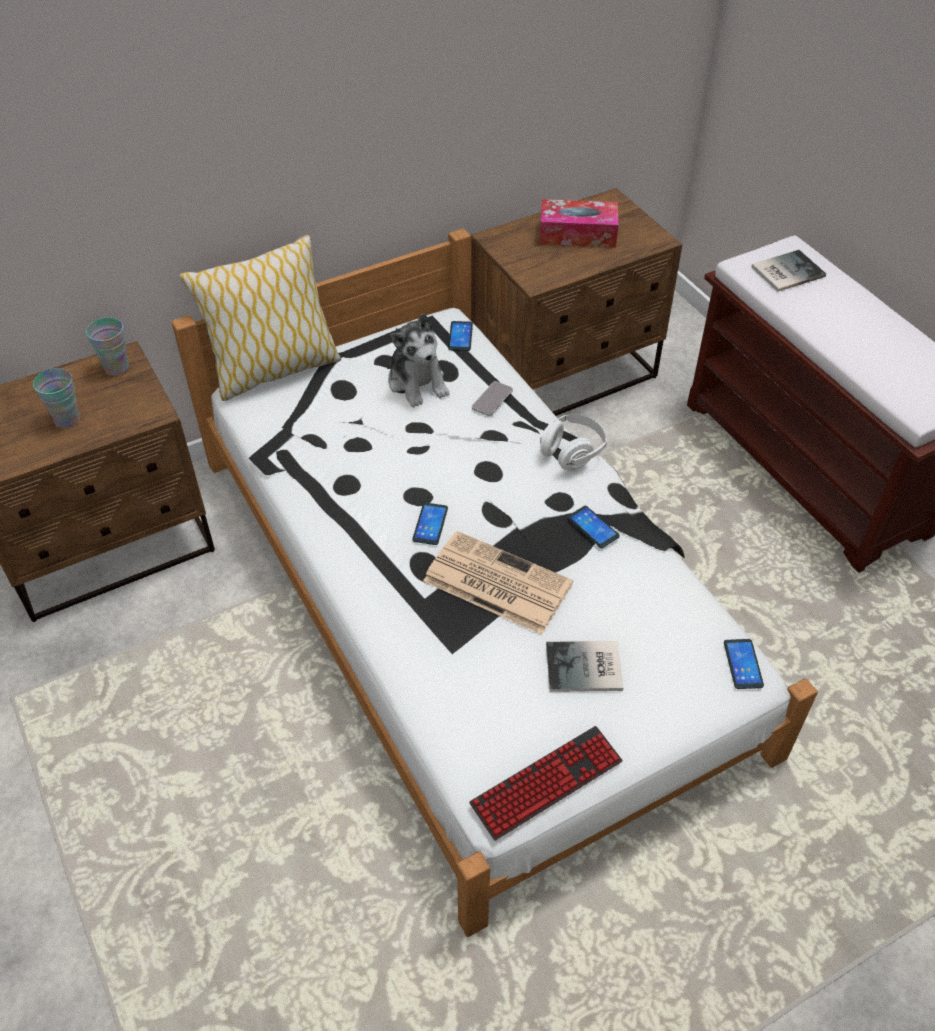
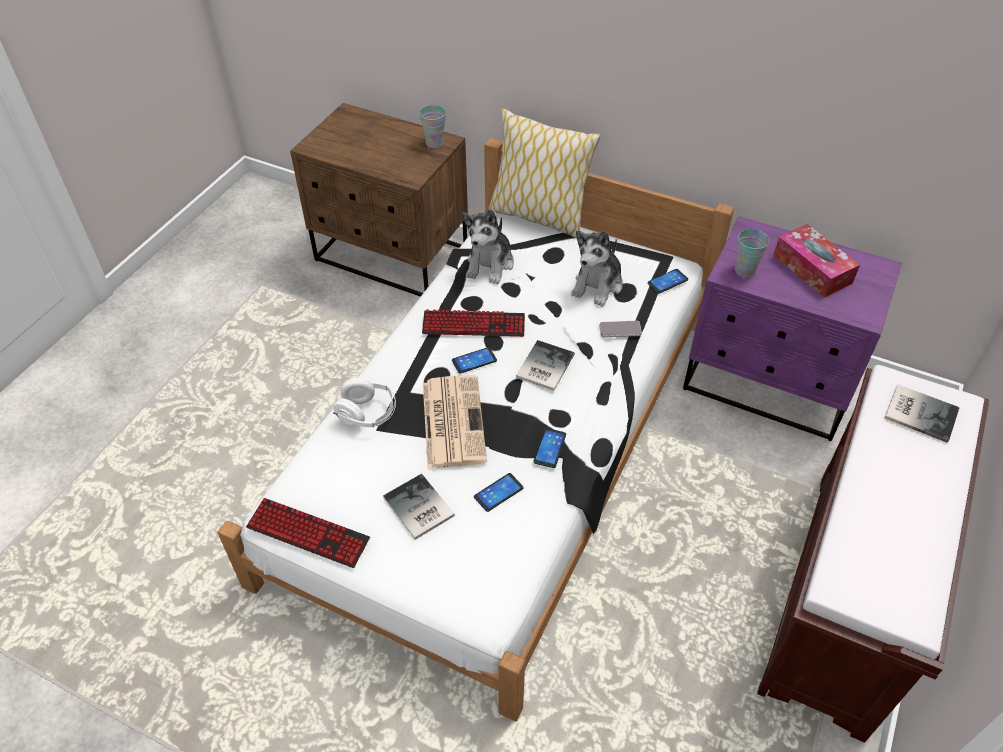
camera: 55 degrees right, 0 degrees up
(67, 419) = (376, 151): cup -> cup (745, 270)
(306, 441) = (490, 264): none -> plush toy
(381, 499) = (473, 325): none -> keyboard
(487, 477) = (543, 366): none -> book
(566, 374) = (768, 384): brown nightstand -> purple nightstand
(572, 452) = (612, 399): white headphones -> white headphones (367, 414)
(743, 664) = (497, 605): phone -> phone (498, 492)

